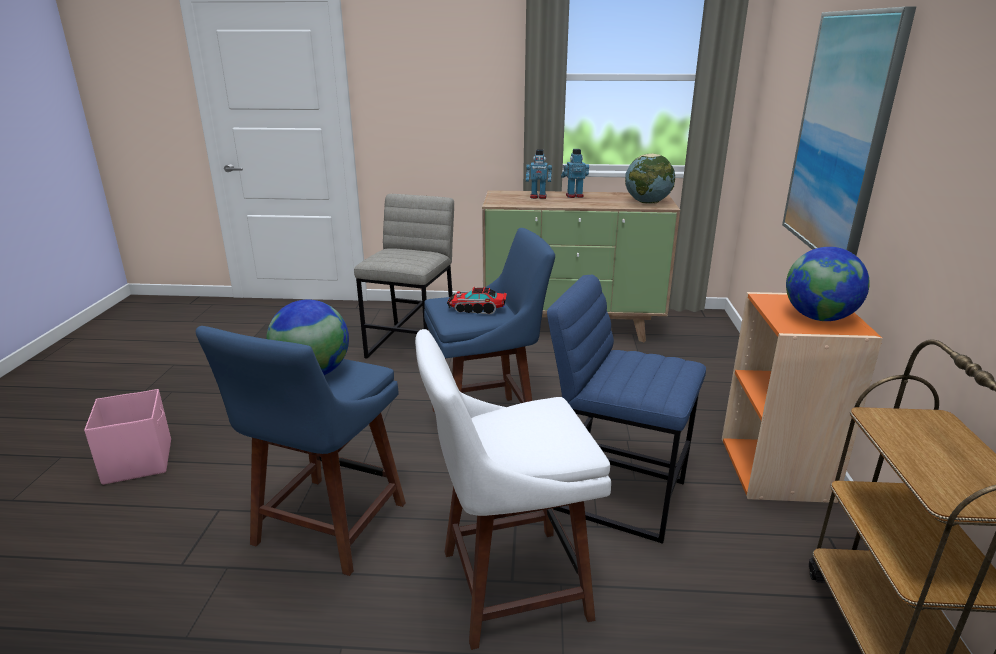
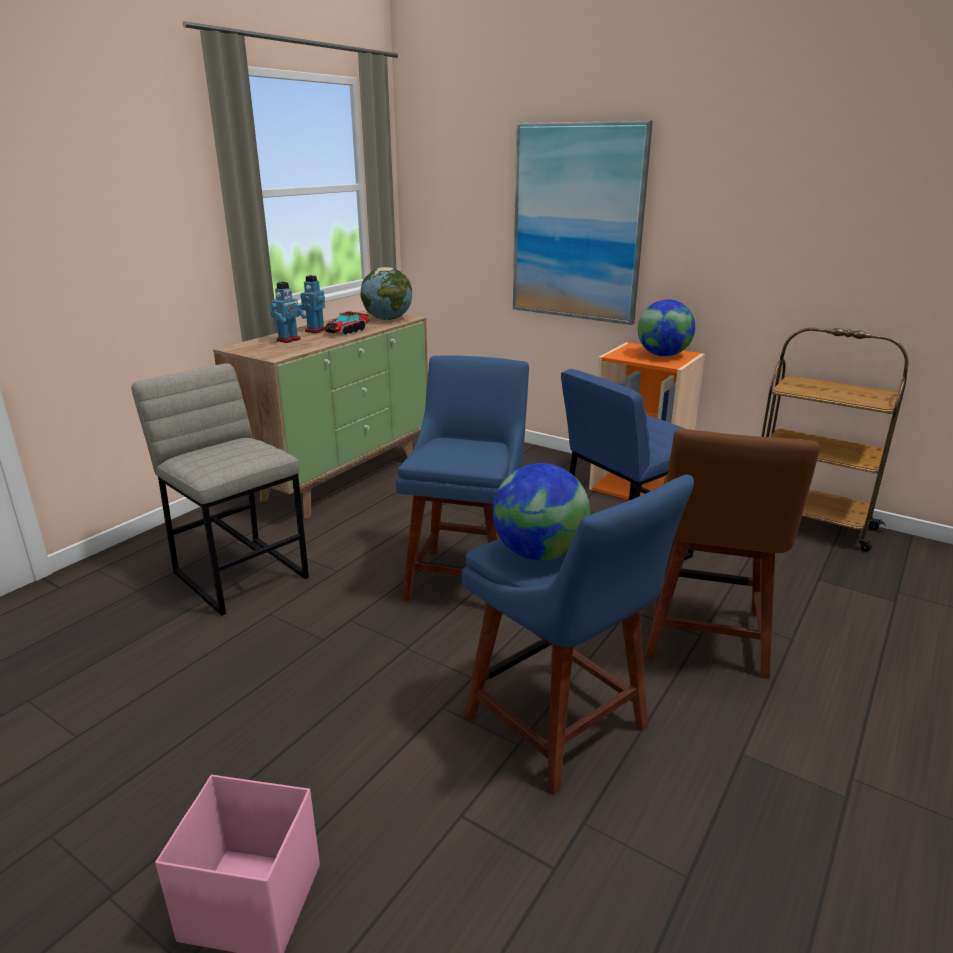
camera: 60 degrees left, 0 degrees up
(477, 309) = (466, 450): toy truck -> toy truck (347, 332)
(506, 584) = (703, 639): white stool -> brown stool

